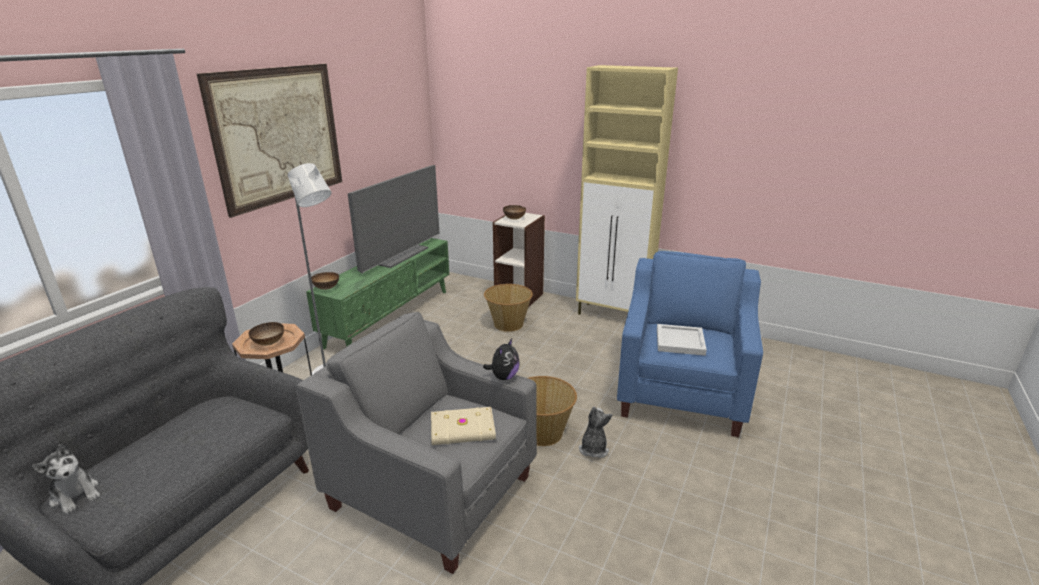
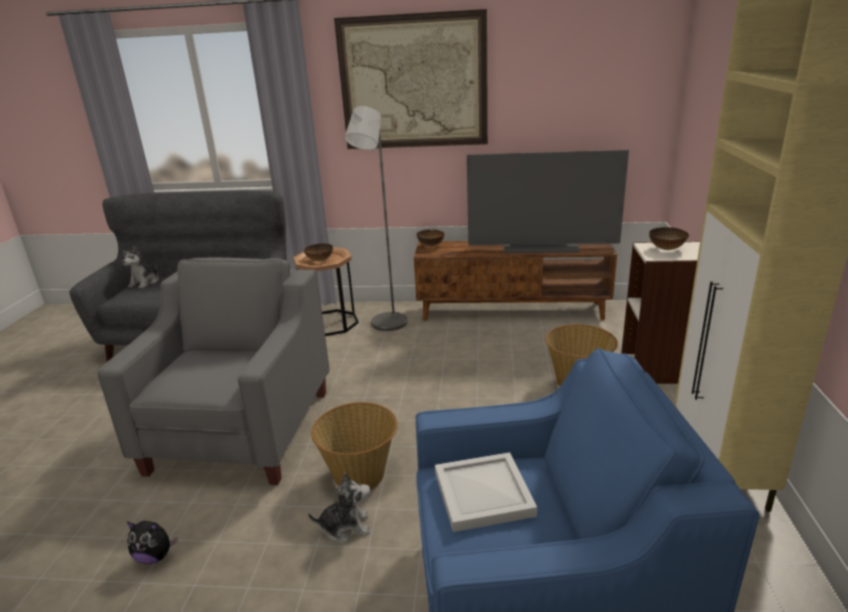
camera: 70 degrees right, 0 degrees up
(390, 317) = (512, 311): green tv stand -> brown tv stand
(463, 430) = (204, 374): beige book -> none
(503, 377) = (263, 357): plush toy -> plush toy (155, 556)

